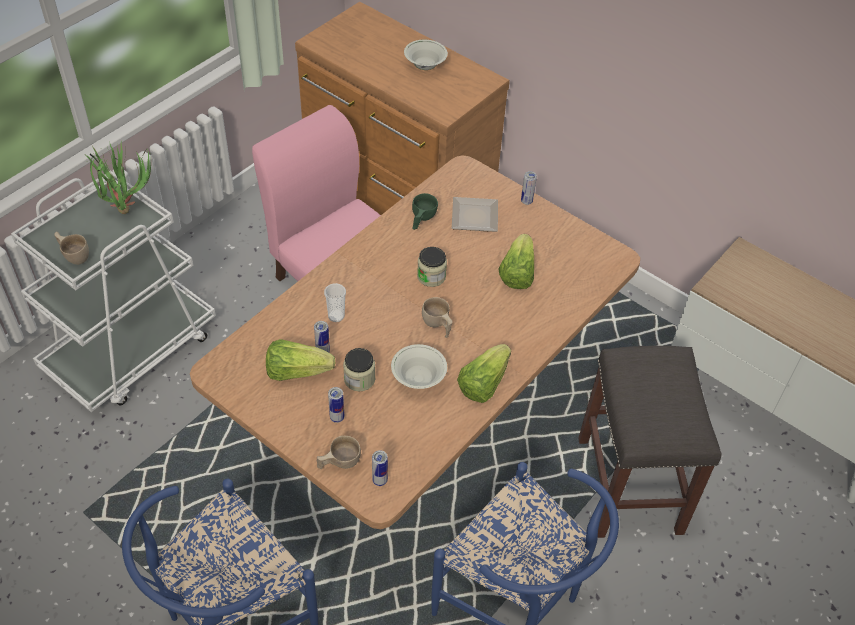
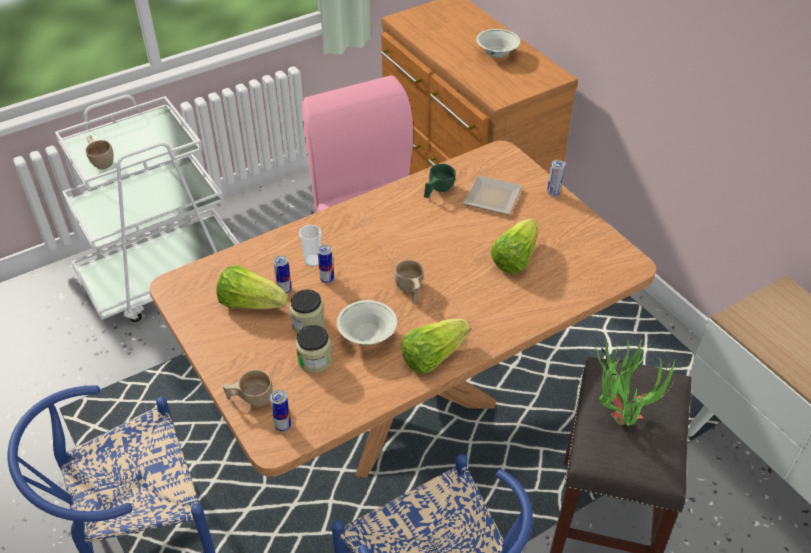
camera: 20 degrees right, 5 degrees down
(125, 206) = (166, 128): potted plant -> potted plant (620, 412)
(337, 417) = (269, 355): can -> can (327, 279)
(431, 276) = (424, 244): jar -> jar (315, 360)

